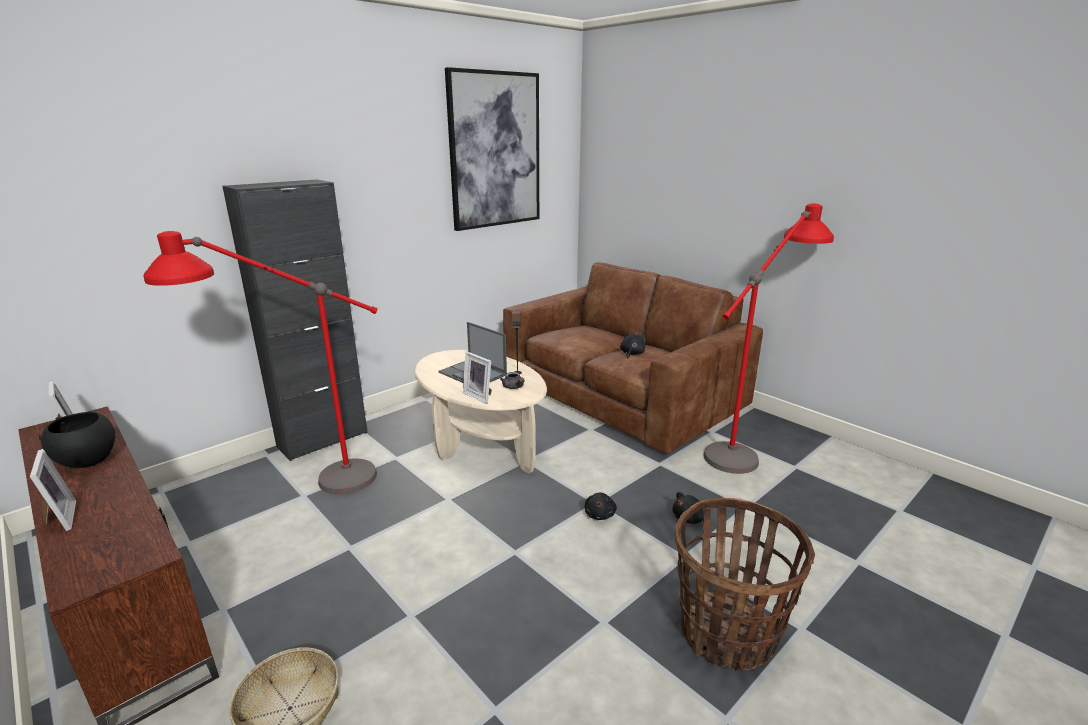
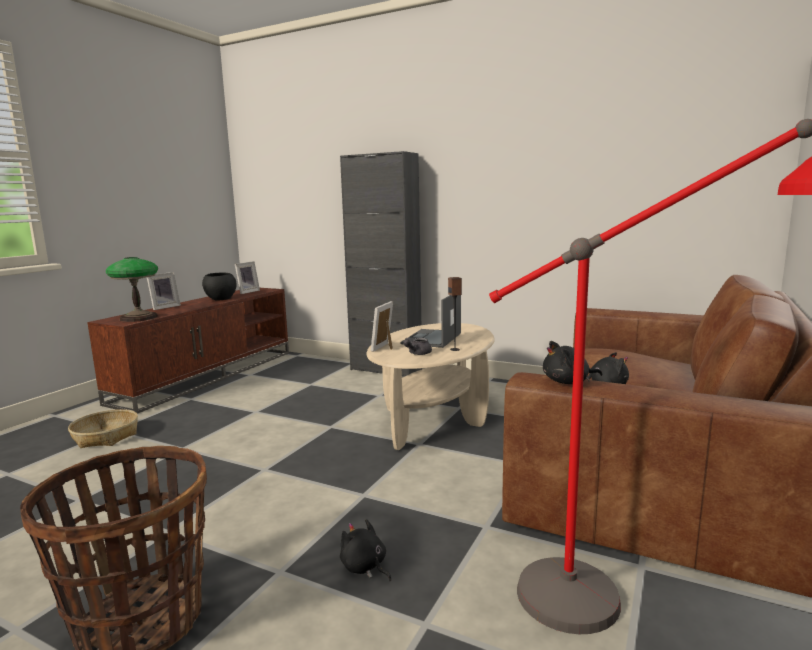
camera: 70 degrees right, 10 degrees down
(123, 544) = (139, 317): none -> table lamp
(305, 489) = (318, 382): red floor lamp -> none
(495, 151) = (621, 120): picture -> none
(600, 514) = (342, 501): black plush toy -> black plush toy (568, 382)

